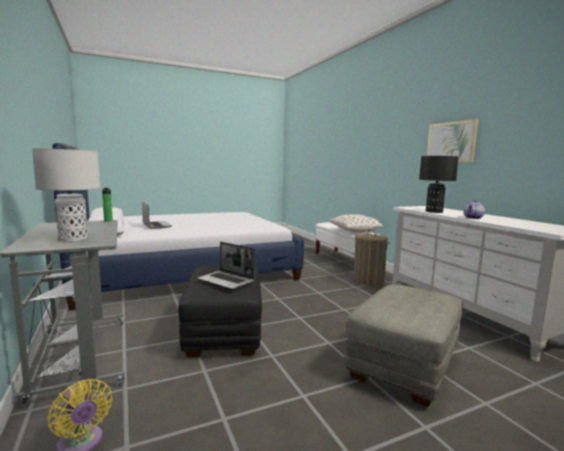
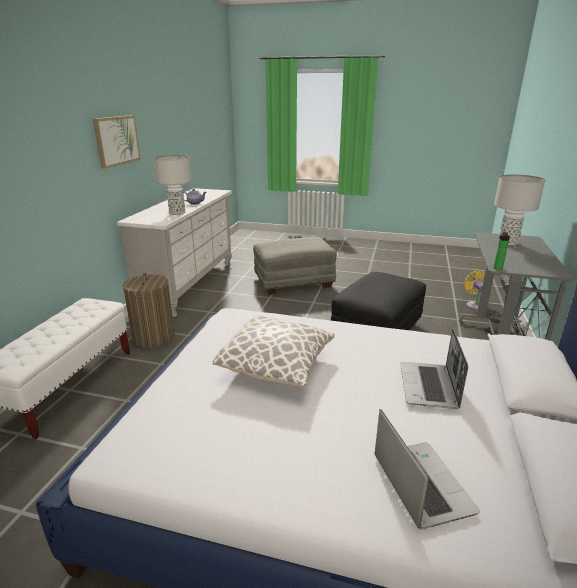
camera: 140 degrees left, 15 degrees up
(227, 281) = (383, 280): laptop -> laptop (420, 483)
(354, 231) = (84, 315): pillow -> pillow (277, 365)
(433, 211) = (177, 213): black table lamp -> white table lamp

